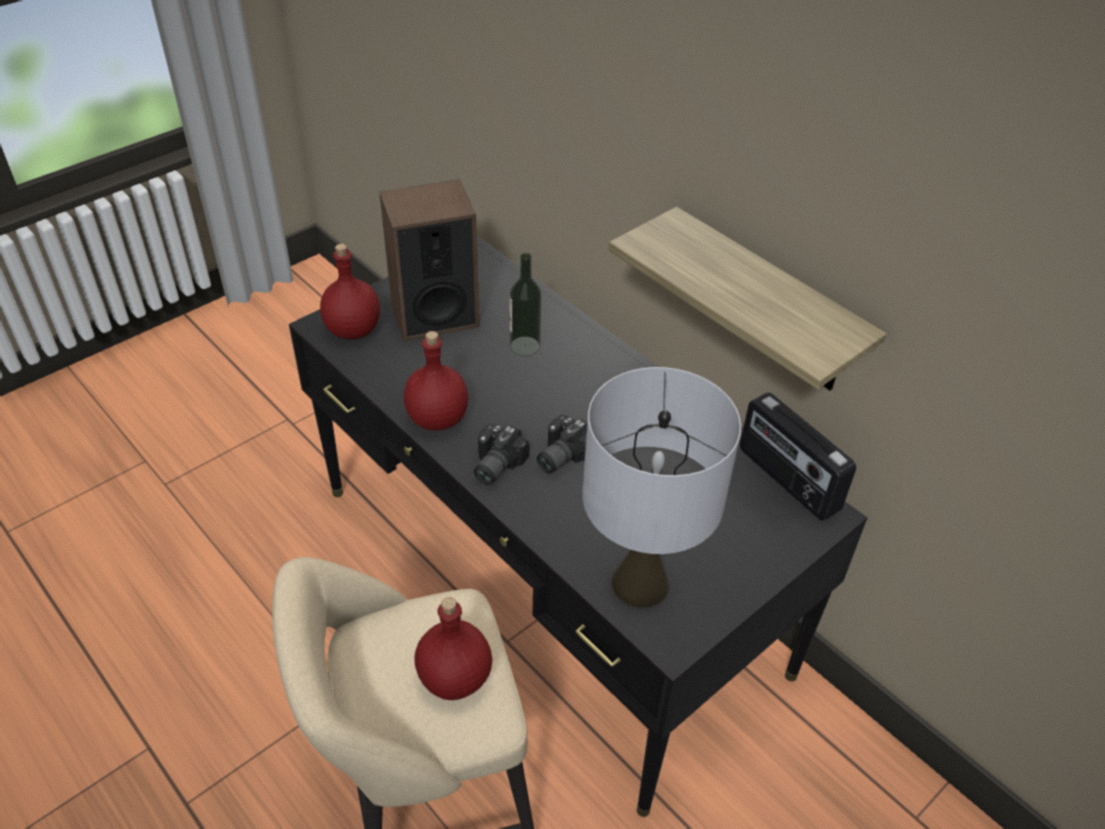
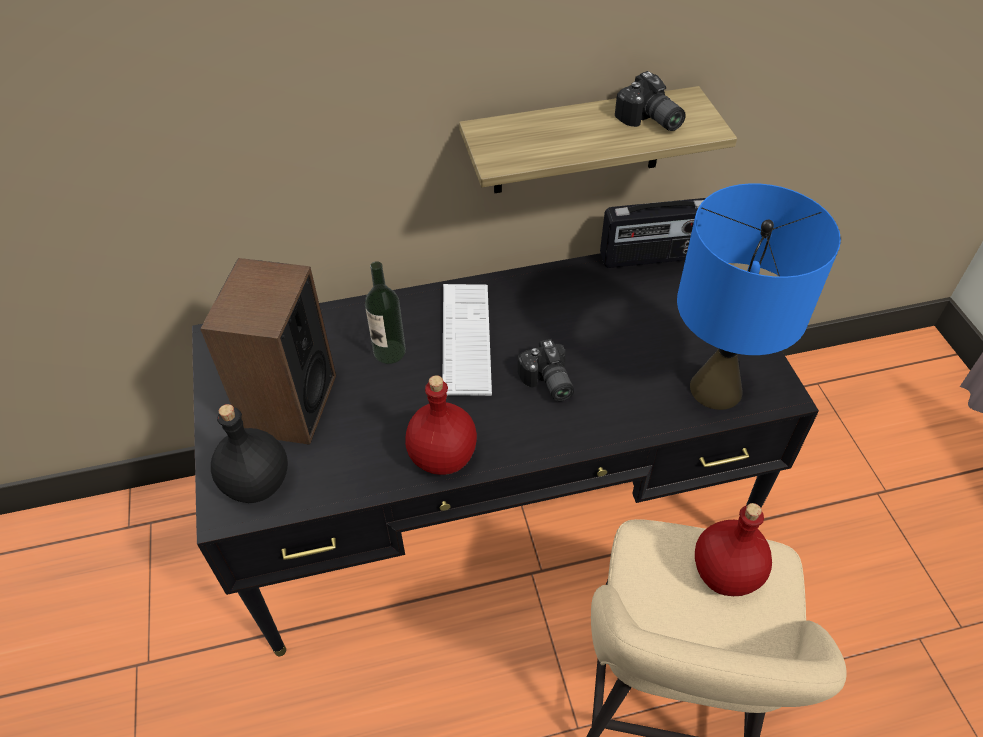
camera: 60 degrees left, 5 degrees up
(352, 329) = (256, 484): red bottle -> black bottle
(493, 465) = (531, 435): camera -> camera (649, 121)
(573, 385) = (466, 338): none -> keyboard
(640, 583) = (716, 389): grey table lamp -> blue table lamp

